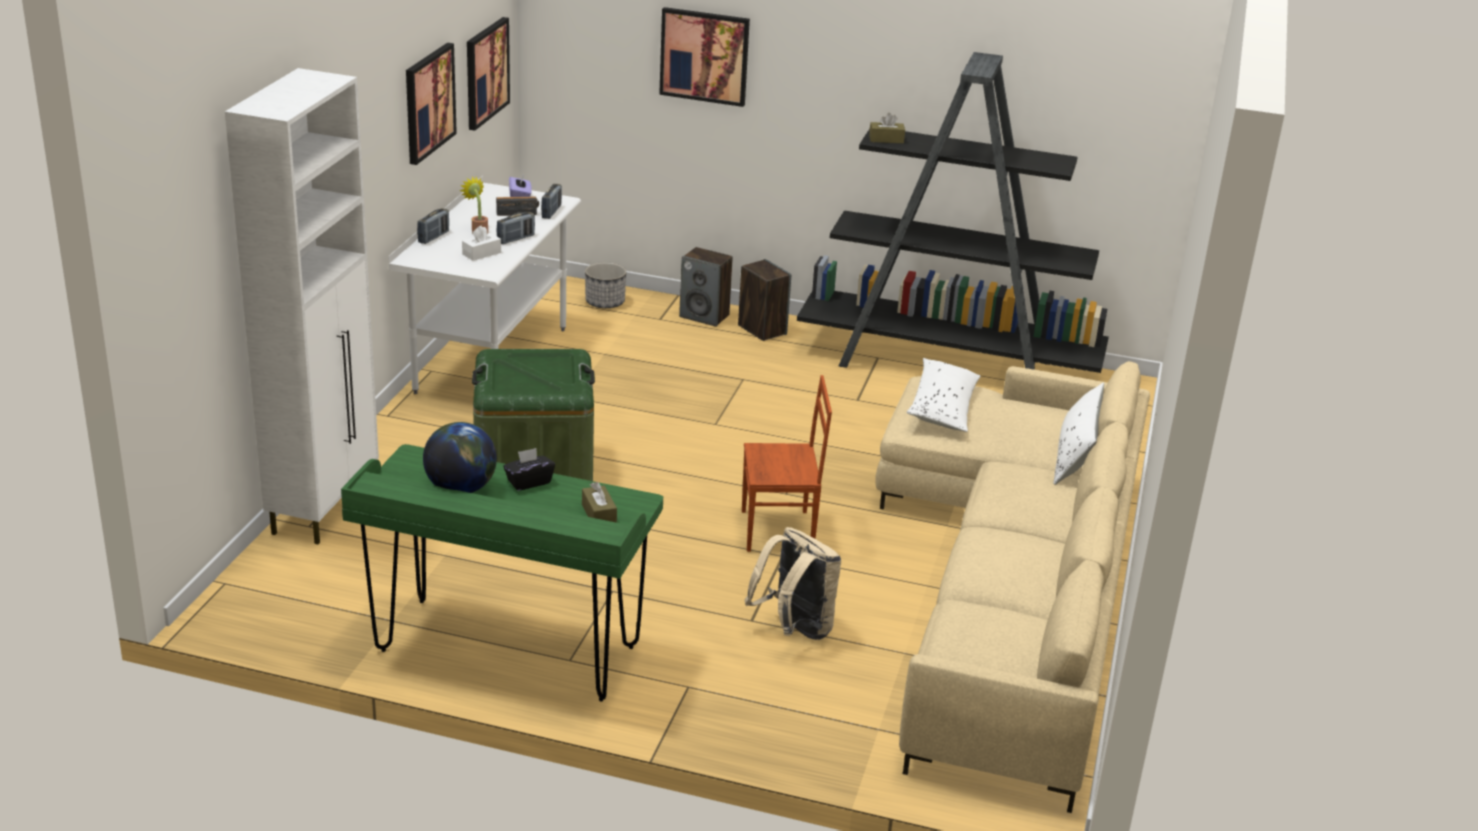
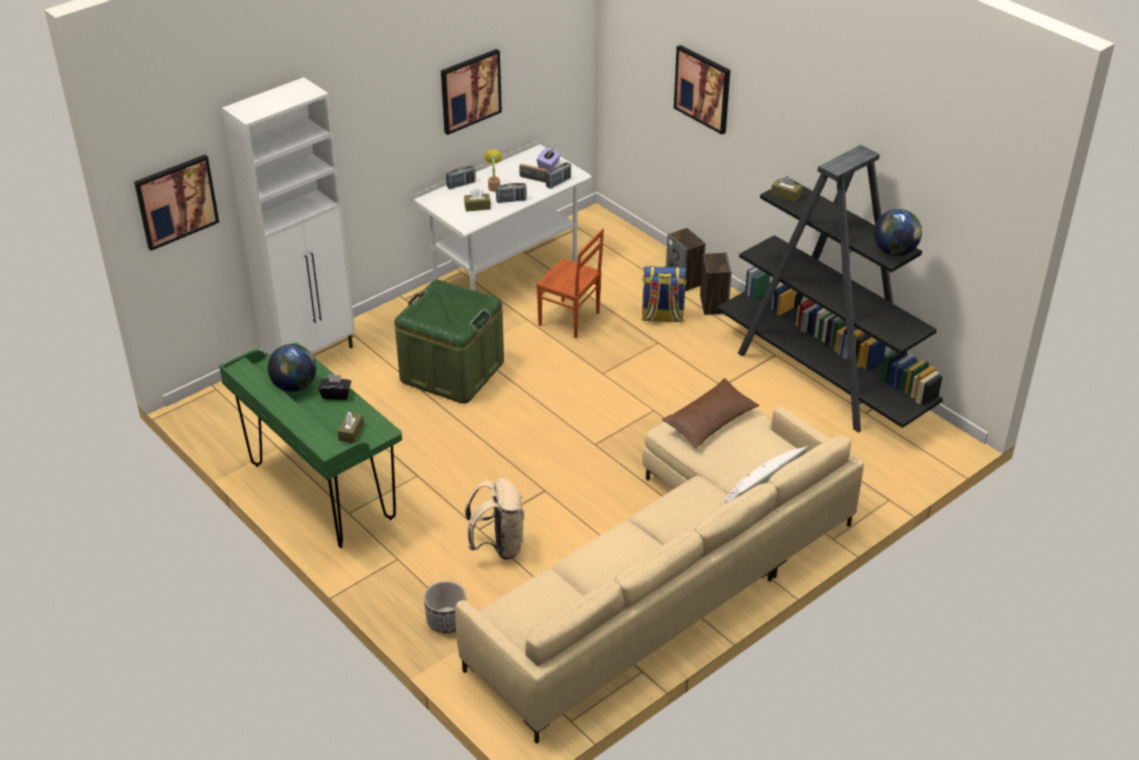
camera: 35 degrees right, 10 degrees up
(481, 253) = (477, 207): white tissue box -> brown tissue box
(486, 72) = (549, 66): picture -> picture (176, 201)
(605, 302) = (625, 249): planter -> planter (446, 620)
(720, 355) = (662, 317): none -> backpack
(779, 531) = (561, 471): brown chair -> brown chair (569, 320)
(942, 407) = (710, 421): white pillow -> brown pillow
(1054, 162) = (895, 251): none -> globe

